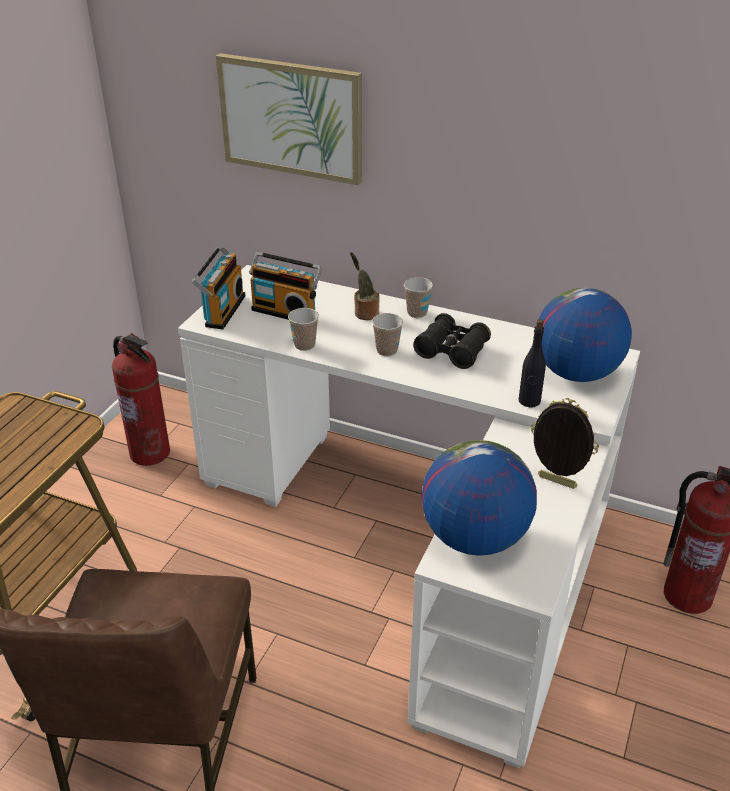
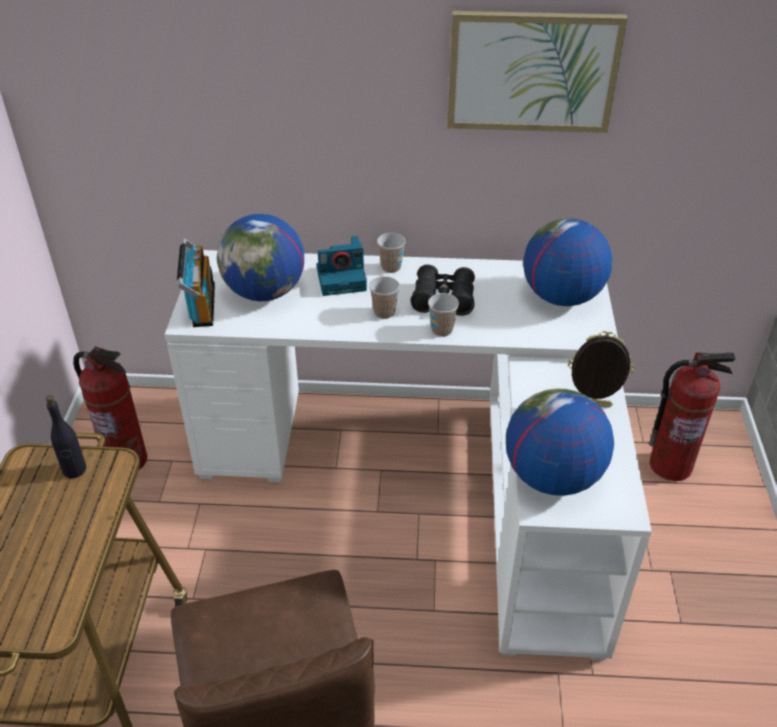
camera: 20 degrees left, 5 degrees up
(286, 311) = (265, 292): radio -> globe
(291, 118) = (235, 96): picture -> picture (532, 71)
(304, 345) = (303, 324): cup -> cup (442, 330)
(364, 313) = (342, 278): potted plant -> camera
(529, 401) = (536, 334): black bottle -> black bottle (74, 470)

